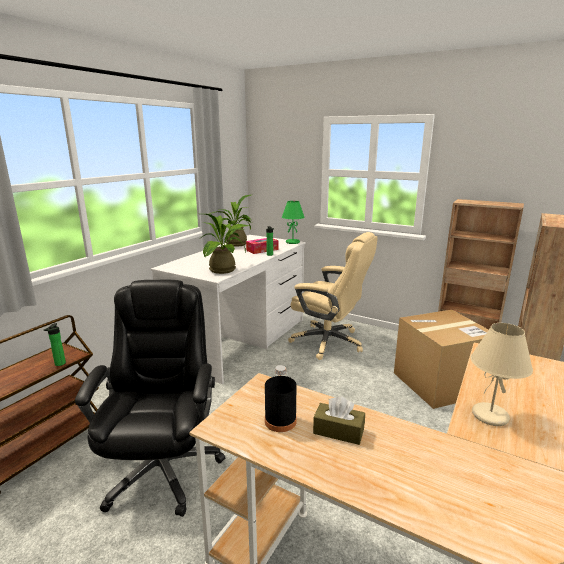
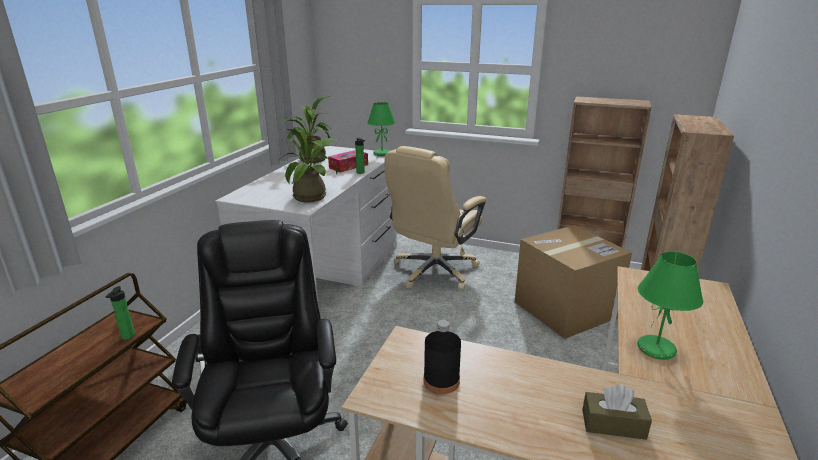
camera: 10 degrees left, 5 degrees up
(329, 342) = (434, 271): beige office chair -> beige office chair turned 105 degrees clockwise
(338, 431) = (508, 385): brown tissue box -> brown tissue box (613, 424)
(489, 416) = (656, 349): beige table lamp -> green table lamp

